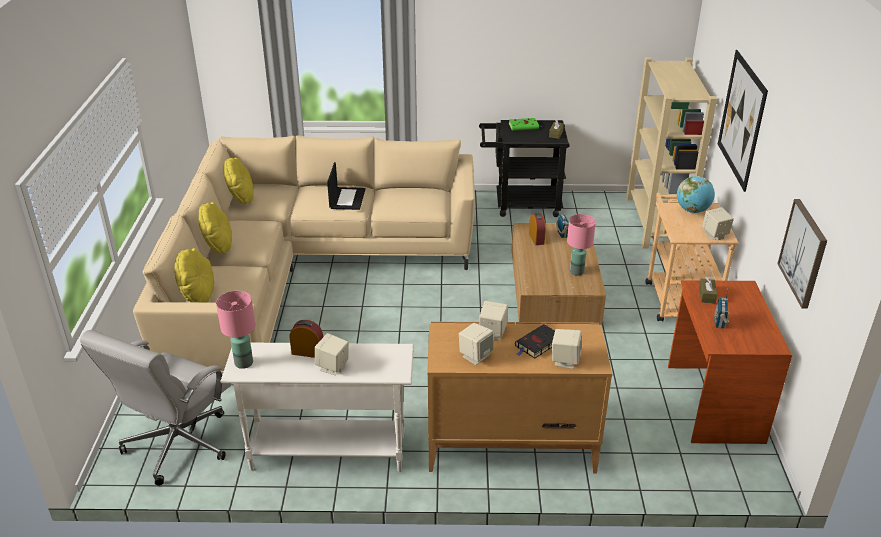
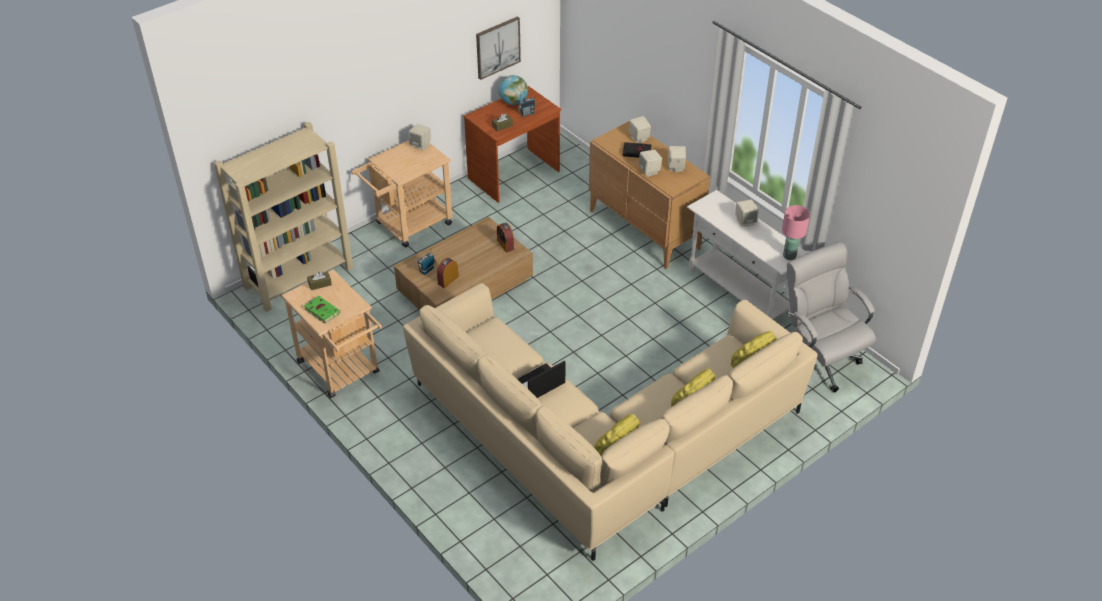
camera: 130 degrees left, 10 degrees up
(178, 443) = (817, 361): grey office chair -> grey office chair turned 105 degrees counterclockwise
(308, 352) = (748, 238): alarm clock -> alarm clock (505, 245)
(521, 204) = (342, 371): black cart -> beige cart
(576, 272) = (474, 240): pink table lamp -> none
(692, 210) = (394, 165): globe -> globe (513, 102)
(741, 119) = (358, 90): picture -> none

